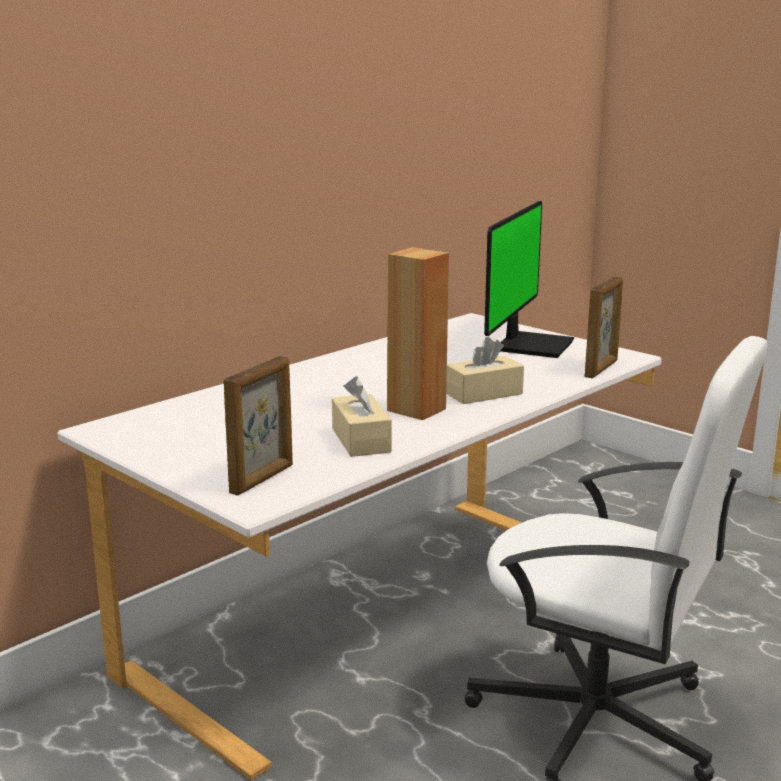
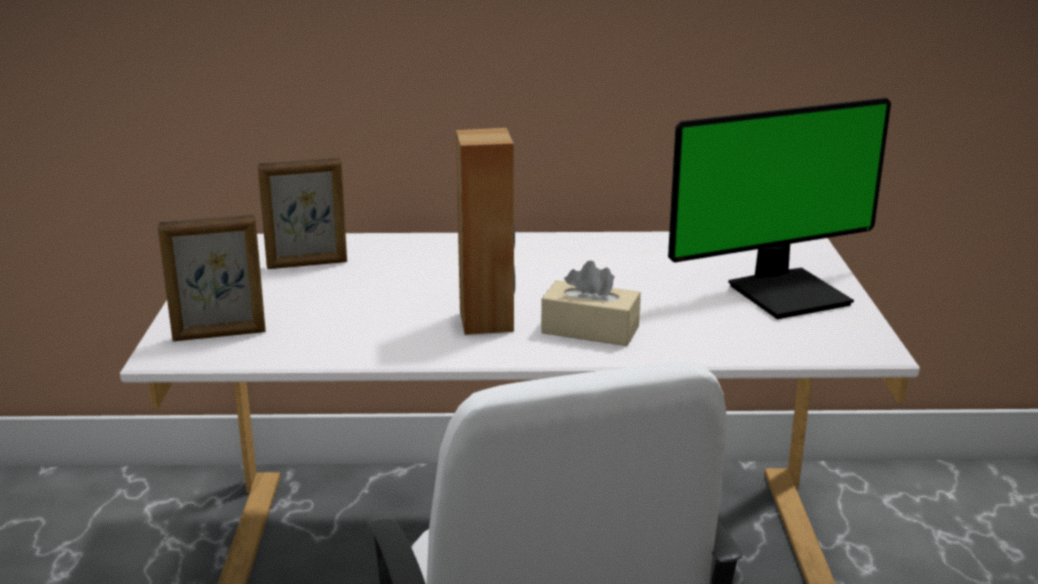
camera: 45 degrees right, 5 degrees up
(361, 440) = (368, 332): beige tissue box -> none
(601, 369) = (794, 352): picture frame -> picture frame (307, 264)

